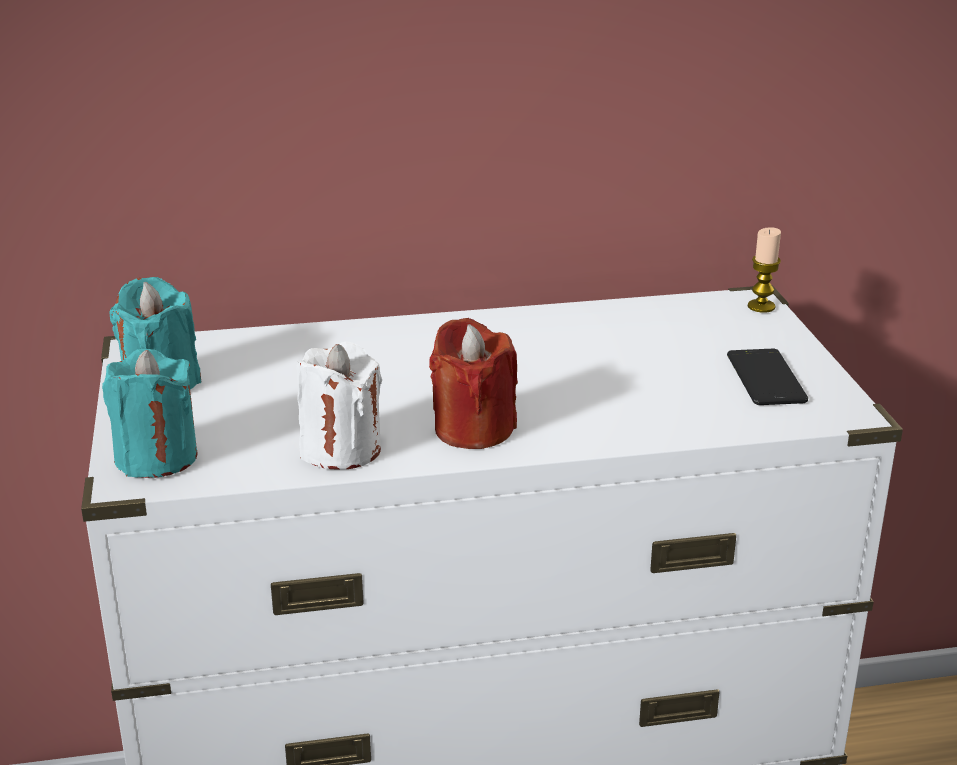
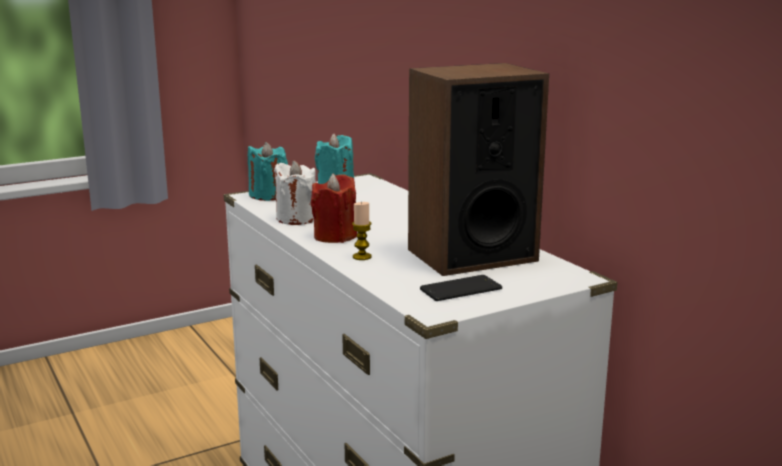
camera: 70 degrees right, 10 degrees down
(630, 344) = (471, 255): none -> speaker
(761, 306) = (571, 280): candle -> candle (362, 257)

